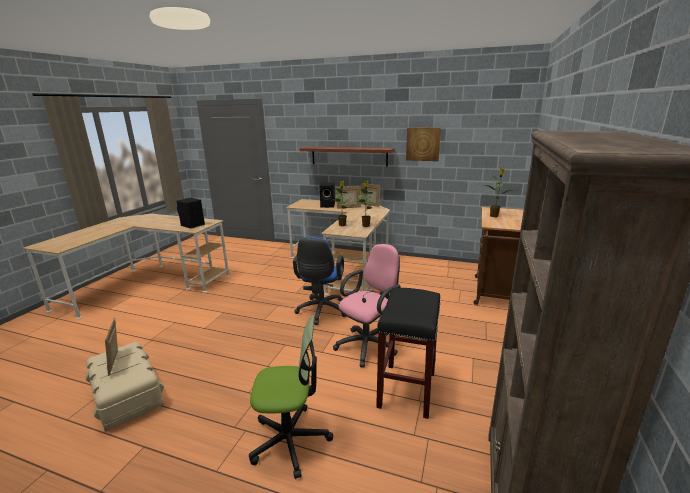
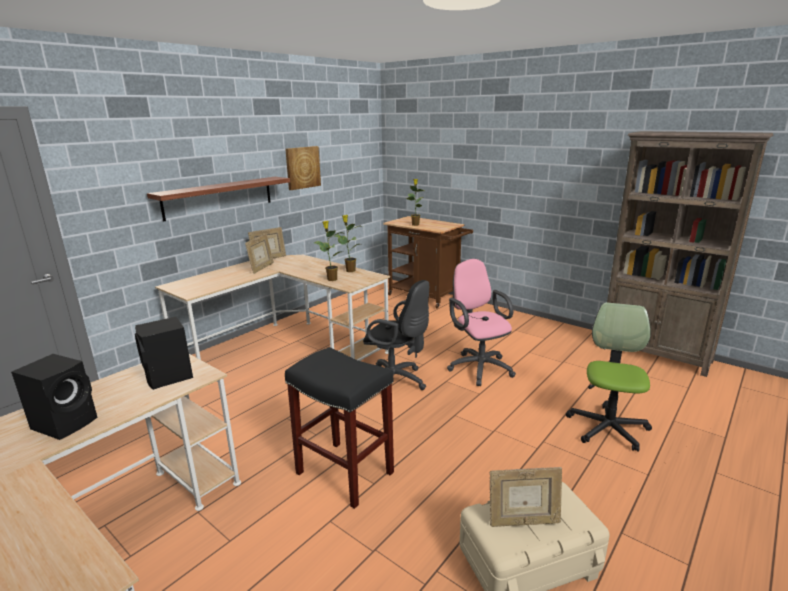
camera: 70 degrees left, 0 degrees up
(321, 312) = (396, 382): blue office chair -> black office chair
(328, 205) = (230, 276): black speaker -> black speaker (67, 422)
(407, 390) = (550, 364): black stool -> black stool (346, 473)

